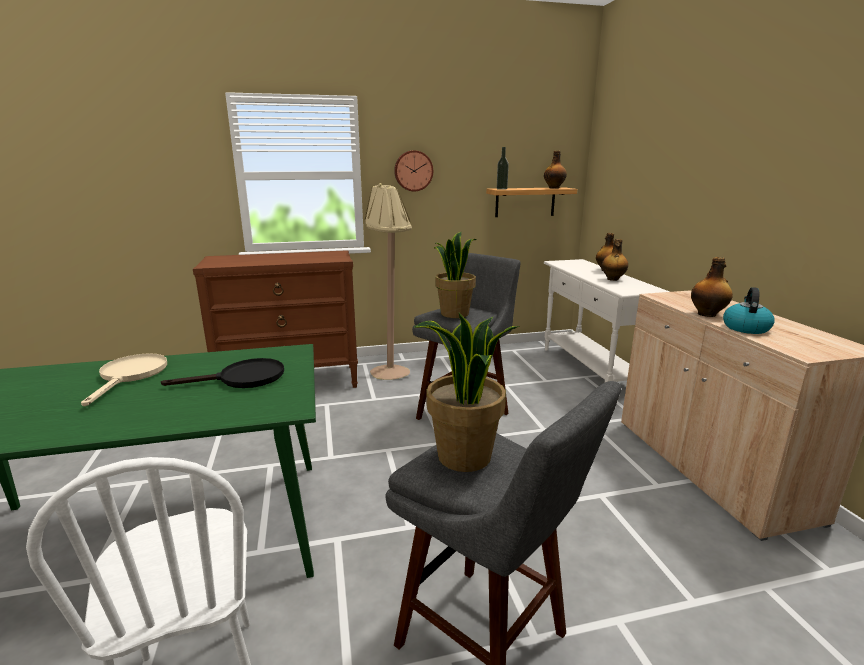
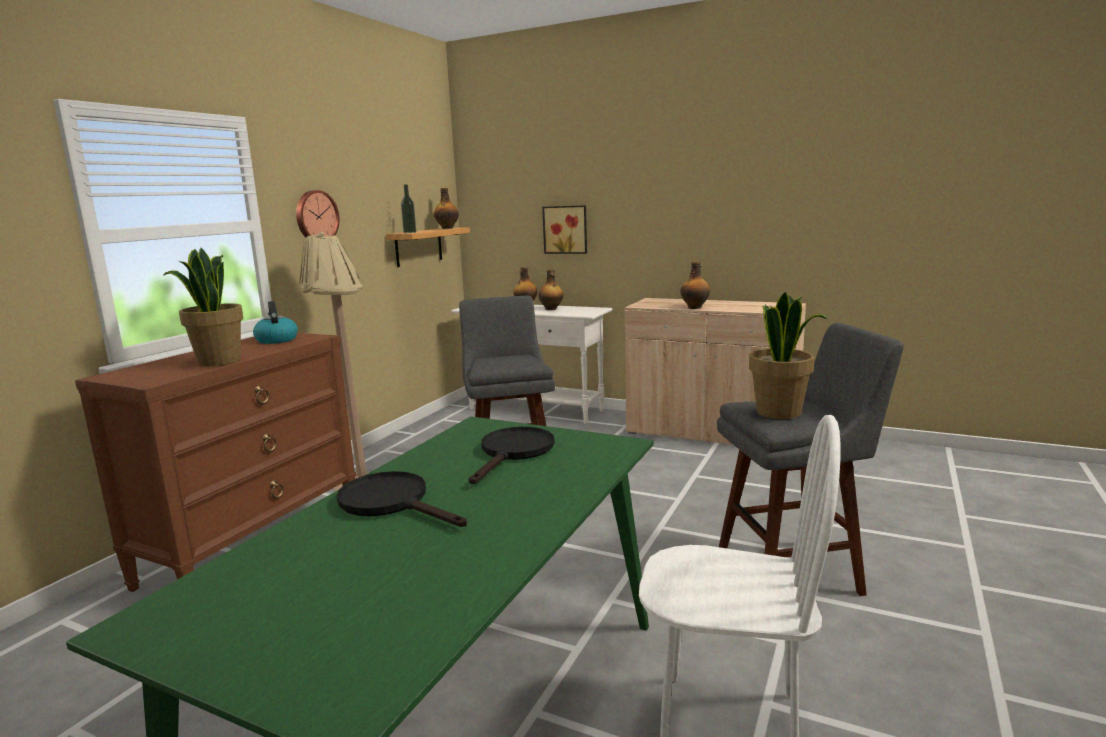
camera: 50 degrees left, 5 degrees down
(130, 376) = (392, 503): beige frying pan -> black frying pan
(454, 313) = (505, 362): potted plant -> potted plant (218, 361)
(653, 200) = (566, 229): none -> picture
(745, 328) = (731, 308): kettle -> kettle (276, 340)

